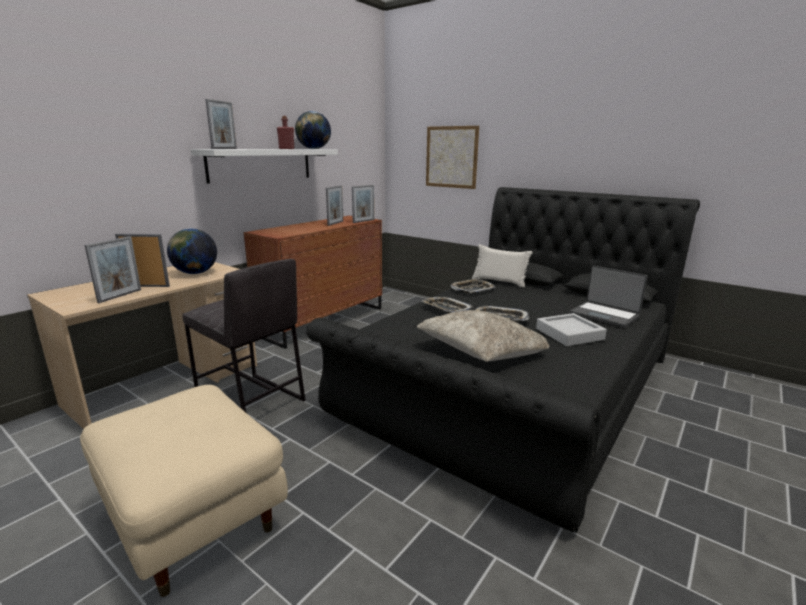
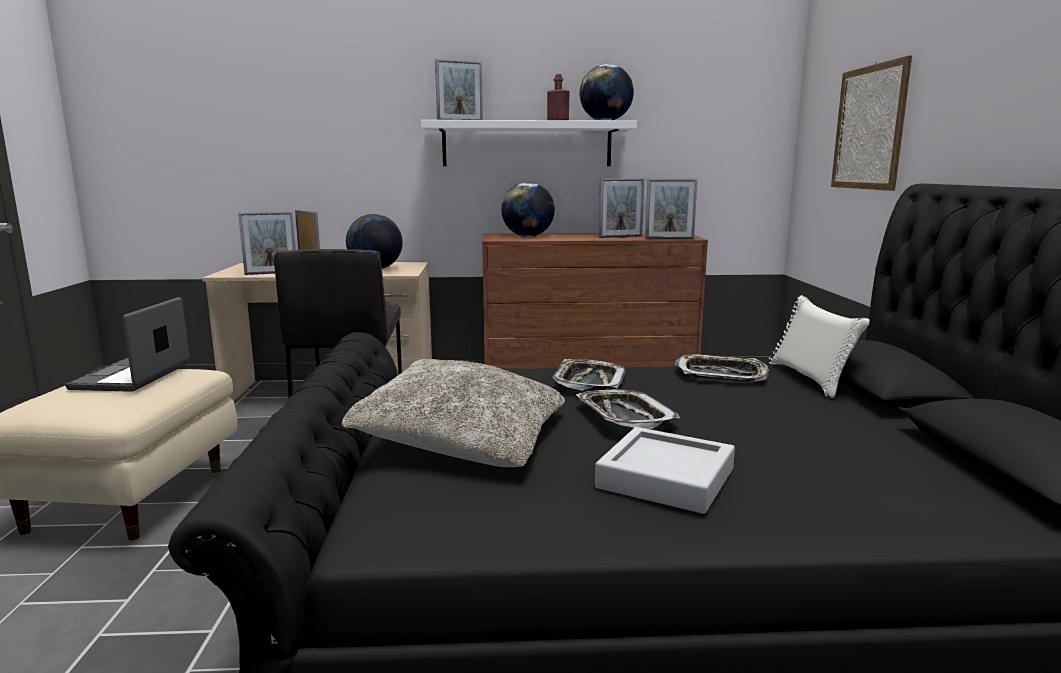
camera: 50 degrees right, 5 degrees down
(285, 230) = (527, 236): none -> globe
(604, 315) = (861, 488): laptop -> laptop (134, 377)

